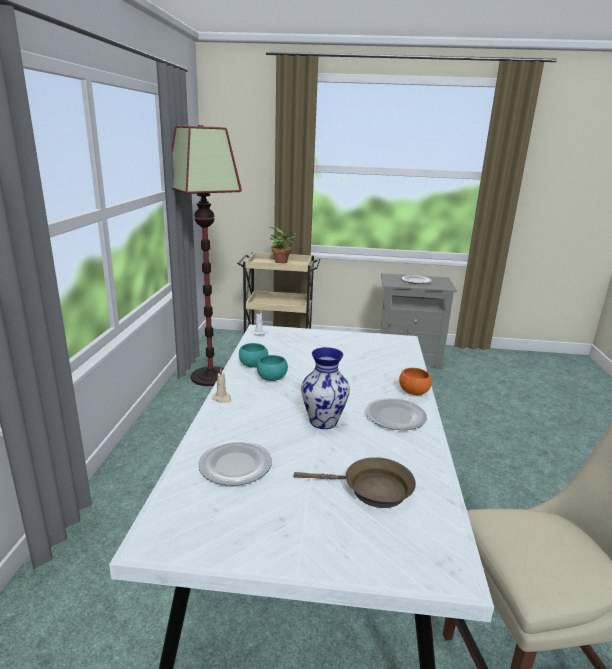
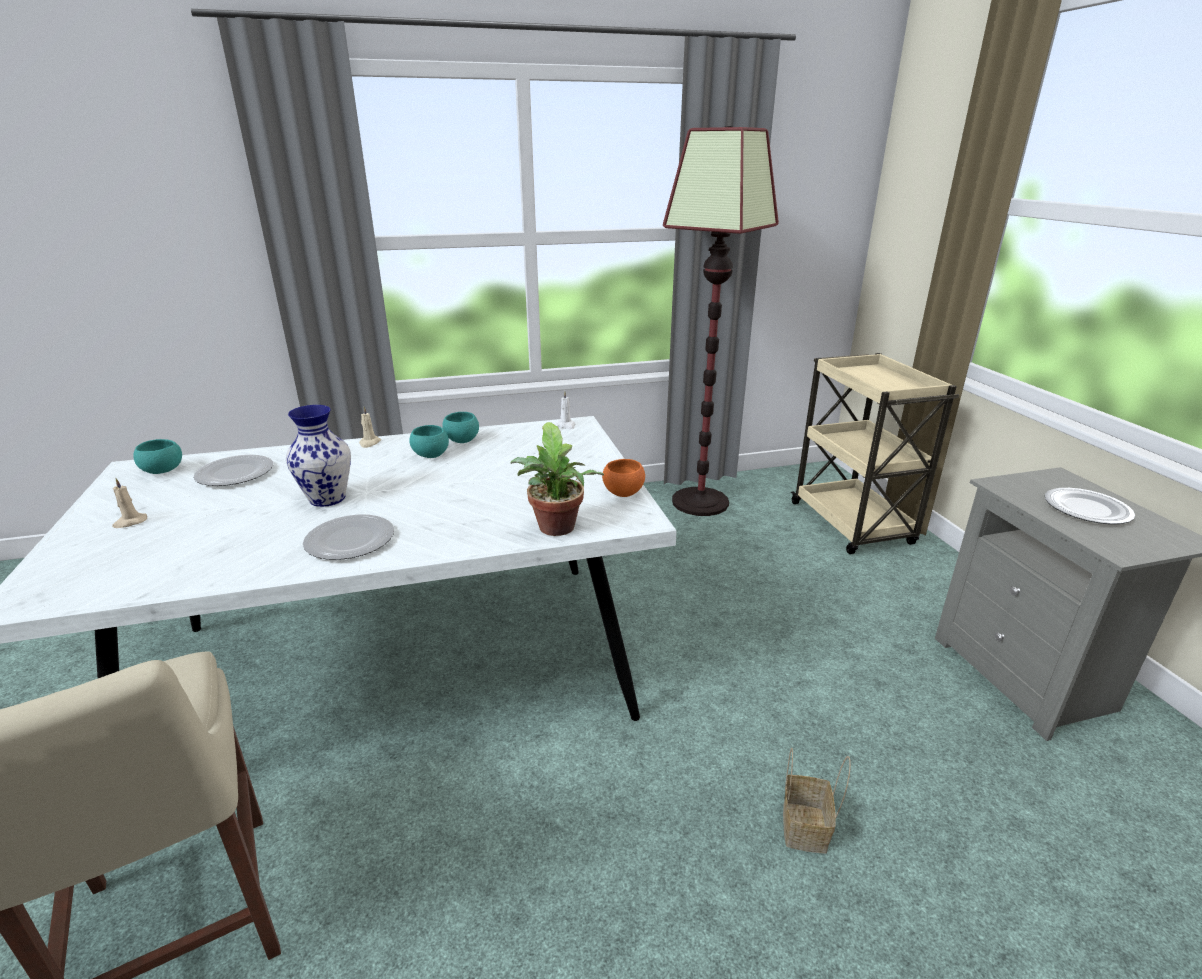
camera: 70 degrees right, 5 degrees up
(186, 513) = (163, 471): none -> turquoise bowl
(282, 262) = (891, 381): potted plant -> potted plant (556, 530)
(313, 523) = (130, 522): none -> beige candle
(371, 490) = (178, 544): brown frying pan -> none
(413, 392) = (430, 547): orange bowl -> orange bowl (623, 493)
(476, 431) = (806, 829): none -> basket

